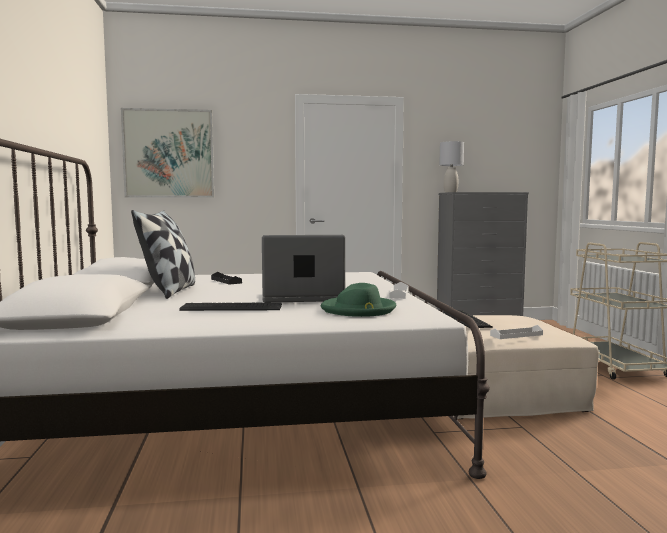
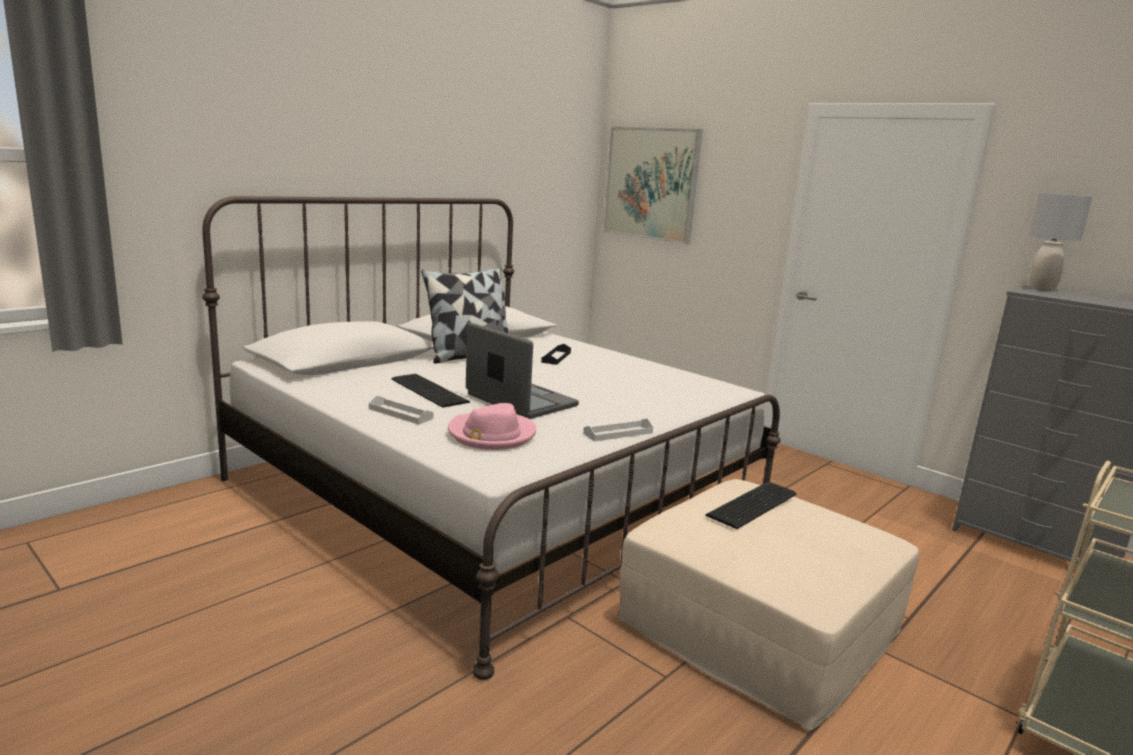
camera: 50 degrees right, 10 degrees up
(359, 310) = (491, 434): green hat -> pink hat
(516, 335) = (729, 553): white tray -> white tray (400, 414)

